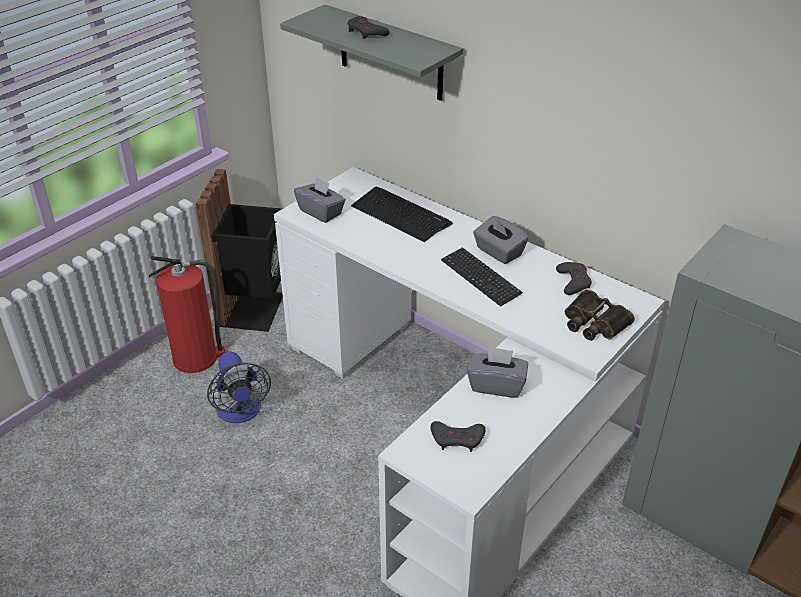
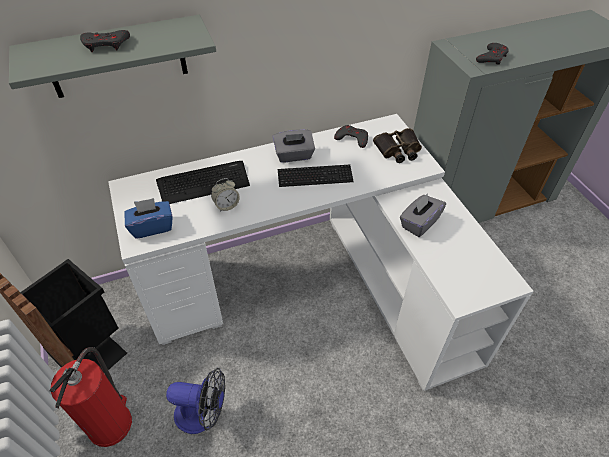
camera: 60 degrees left, 10 degrees up
(321, 212) = (152, 227): grey tissue box -> blue tissue box
(384, 240) = (226, 205): none -> alarm clock
(457, 439) = (460, 267): grey game controller -> grey game controller (492, 57)

